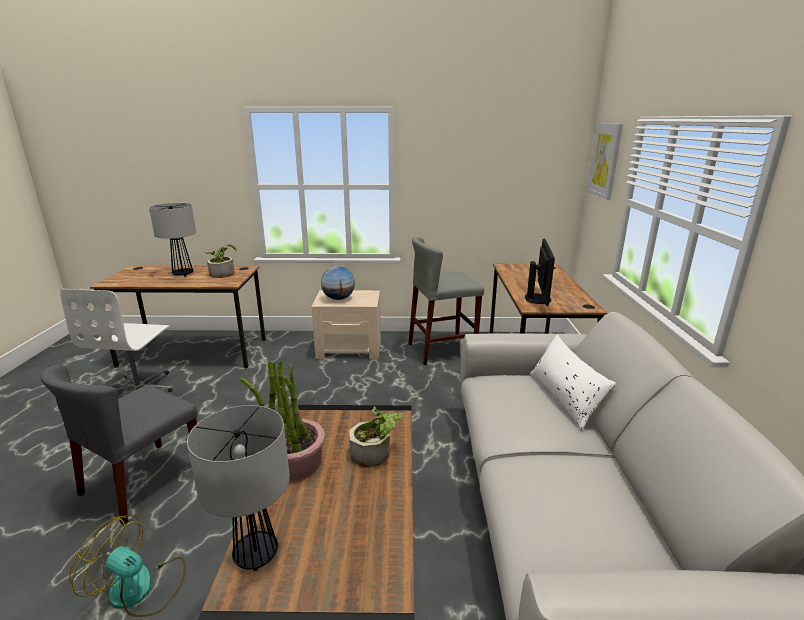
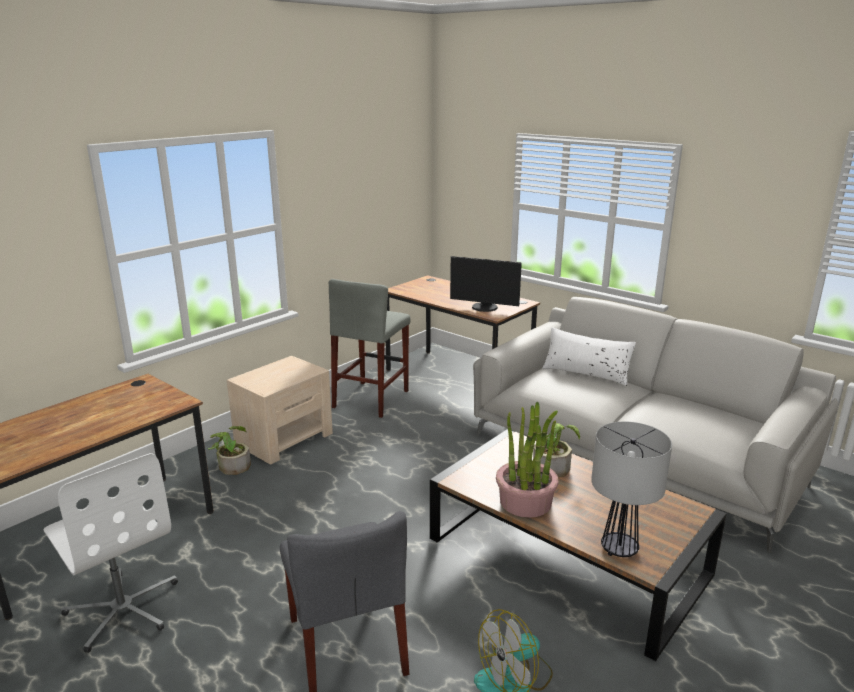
camera: 50 degrees left, 0 degrees up
(182, 274) = (72, 421): table lamp -> none
(223, 273) = (128, 397): potted plant -> potted plant (232, 465)
(338, 298) = (273, 379): globe -> none
(539, 299) = (484, 308): monitor -> monitor turned 150 degrees clockwise
(605, 160) = (465, 169): picture -> none

